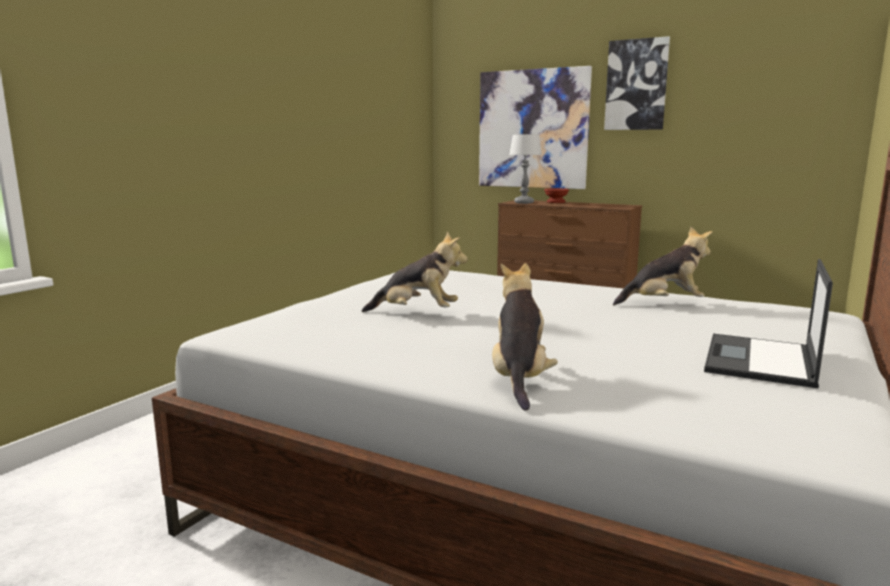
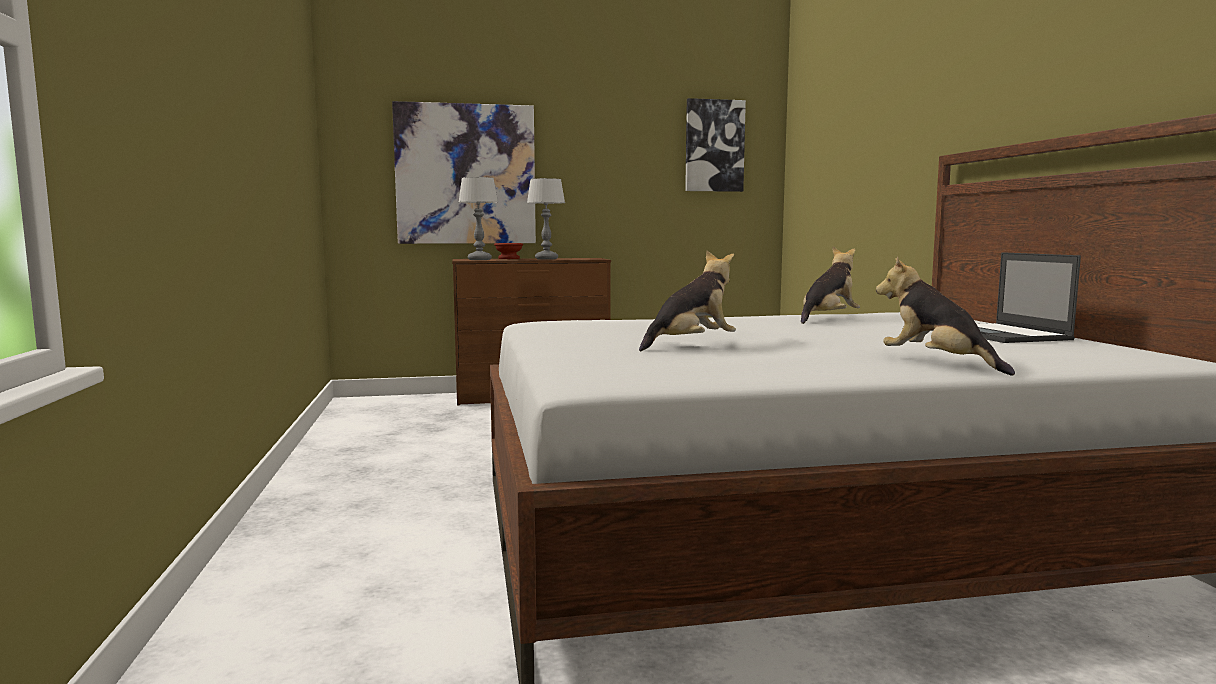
camera: 40 degrees left, 5 degrees down
(581, 205) = (547, 259): none -> table lamp
(636, 85) = (583, 130): picture -> picture (714, 146)

